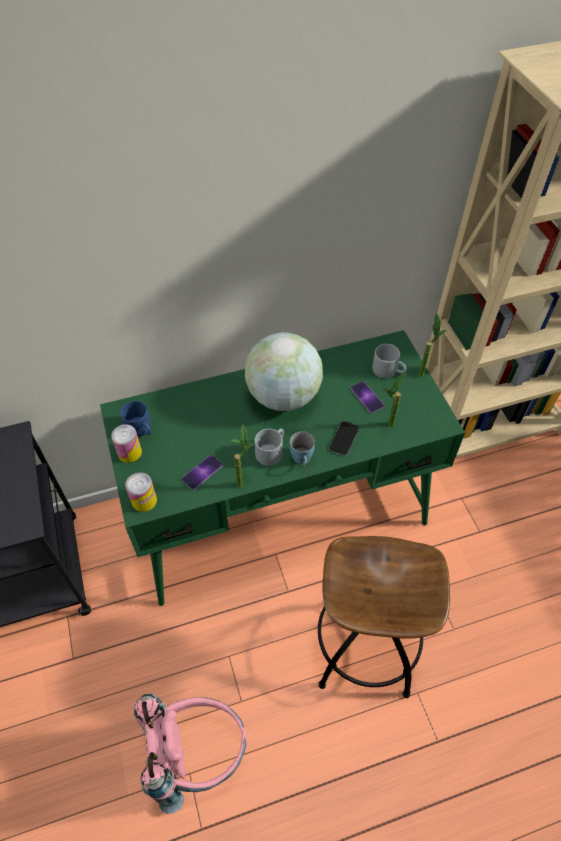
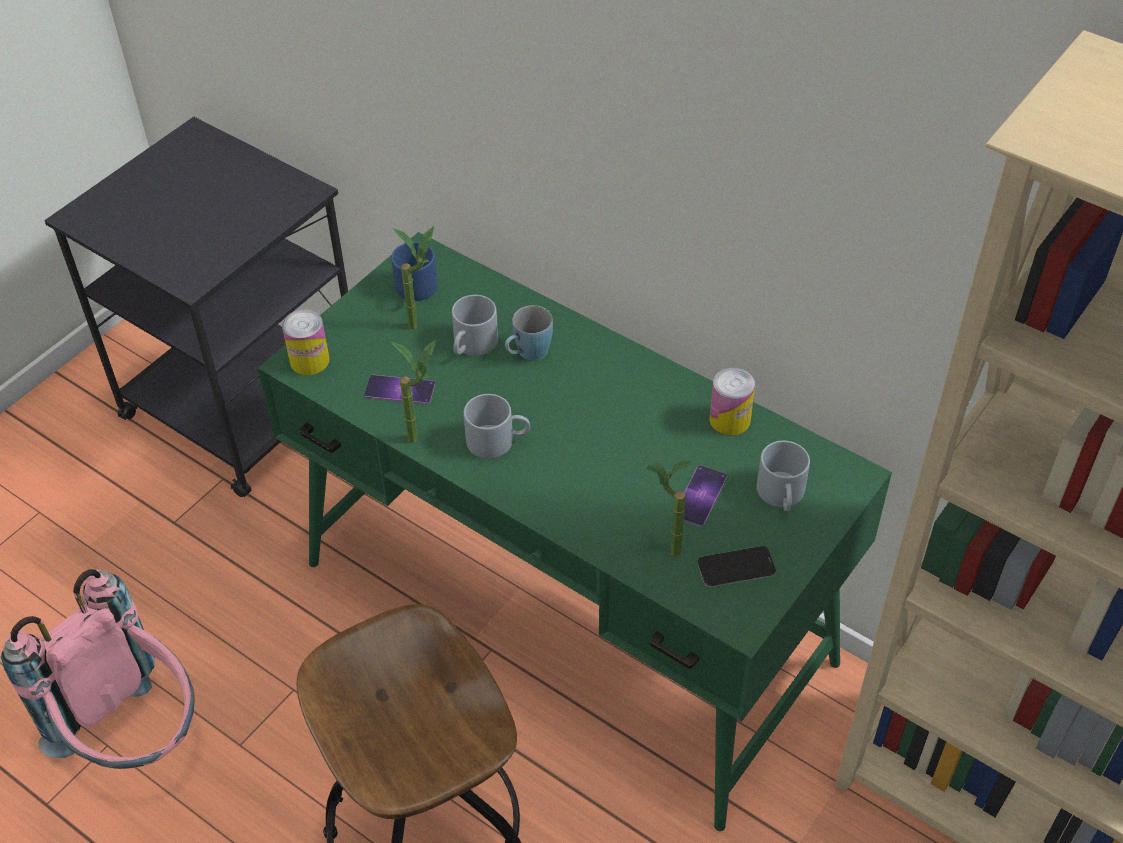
camera: 55 degrees right, 5 degrees down
(129, 452) = (369, 304): can -> can (729, 420)
(201, 426) = (473, 346): none -> grey mug
(283, 396) = (606, 400): globe -> none
(302, 460) = (512, 483): blue mug -> blue mug (527, 354)
(344, 439) = (594, 510): phone -> phone (736, 568)
(423, 371) = (827, 540): potted plant -> potted plant (423, 325)

